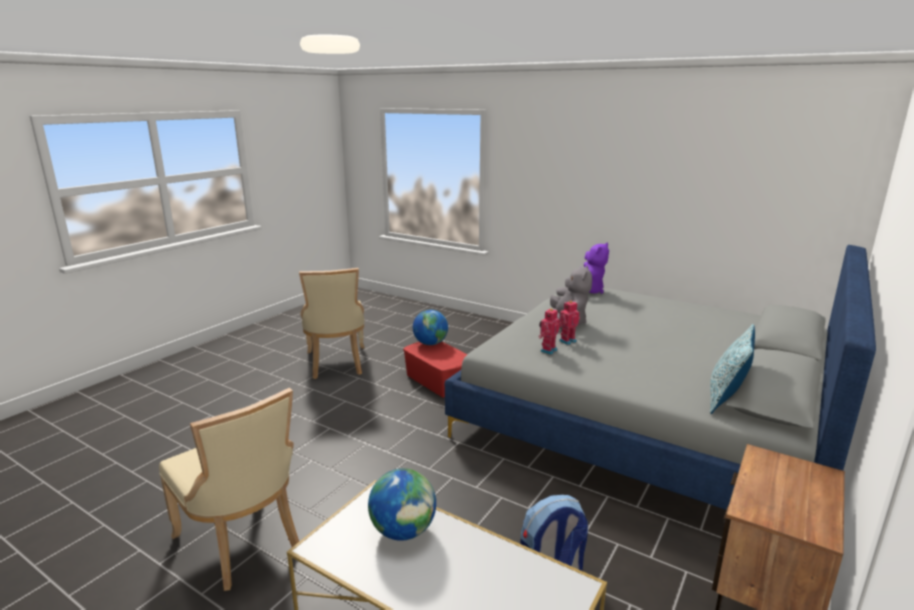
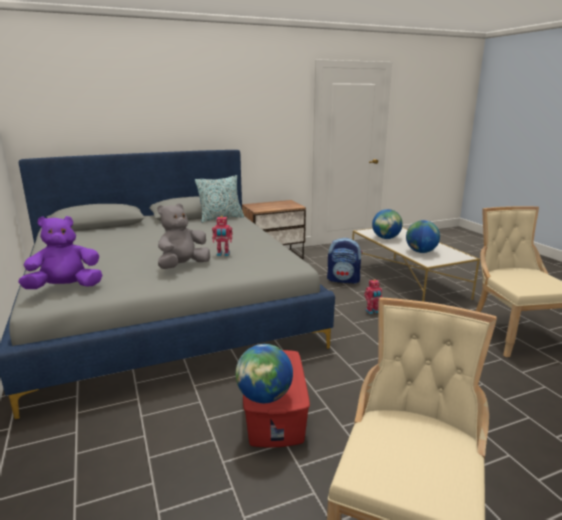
camera: 145 degrees left, 0 degrees up
(504, 568) = (386, 238): none -> globe
(547, 350) = (252, 252): toy robot -> toy robot (372, 311)

